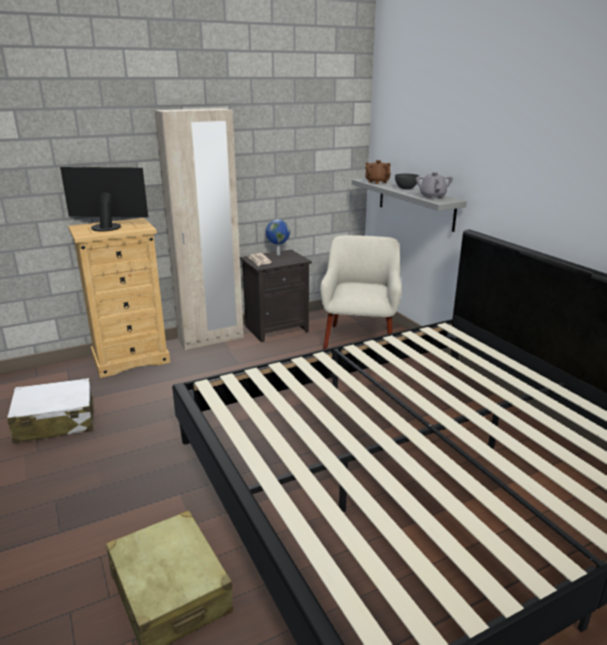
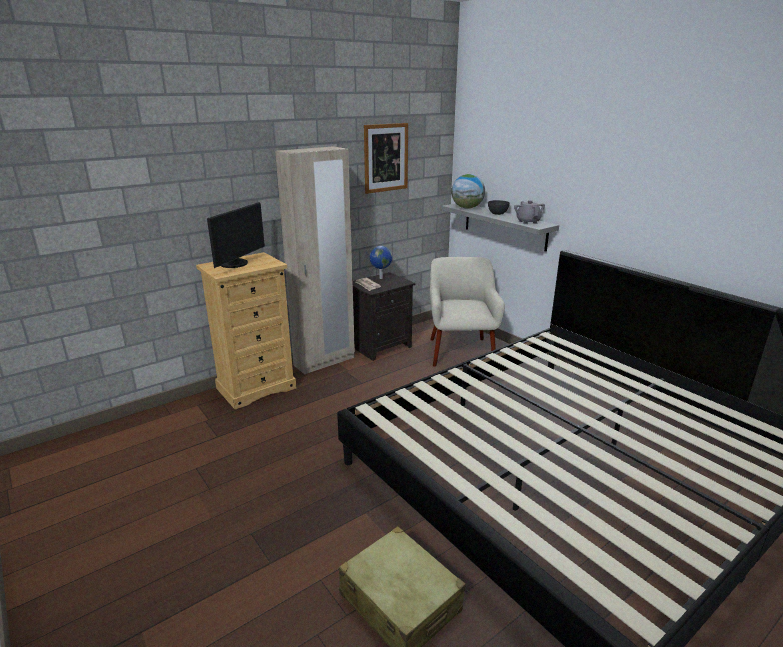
camera: 10 degrees left, 0 degrees up
(55, 422) = (212, 457): white suitcase -> none
(107, 227) = (236, 264): monitor -> monitor turned 120 degrees clockwise
(286, 124) = (386, 158): none -> picture
(377, 182) = (467, 208): brown teapot -> globe

